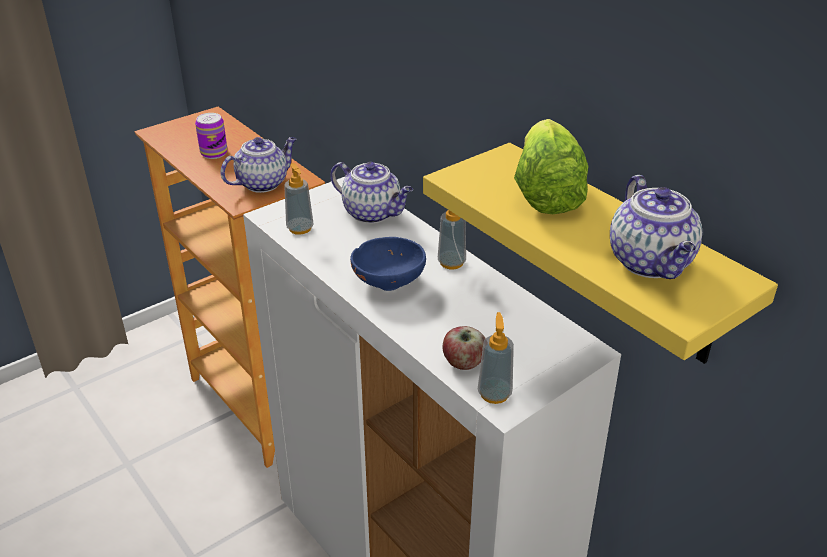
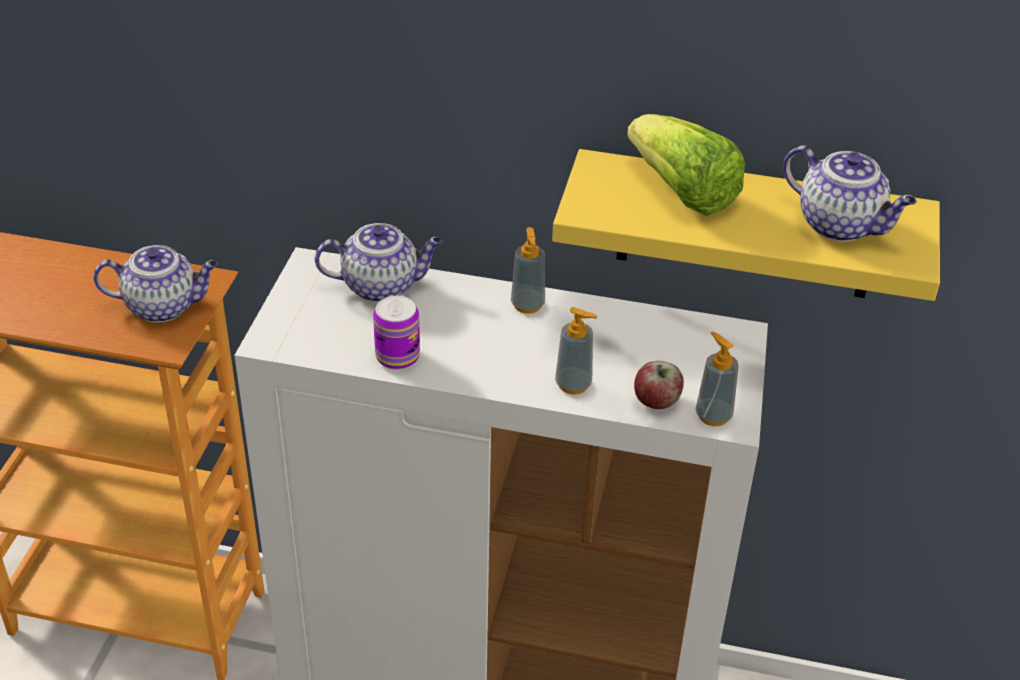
camera: 40 degrees left, 5 degrees up
(214, 153) = (42, 294): can -> can (397, 356)
(263, 183) = (164, 306): teapot -> teapot turned 75 degrees clockwise
(300, 228) = (325, 341): soap dispenser -> soap dispenser (573, 384)
(388, 281) = (491, 354): blue bowl -> none

